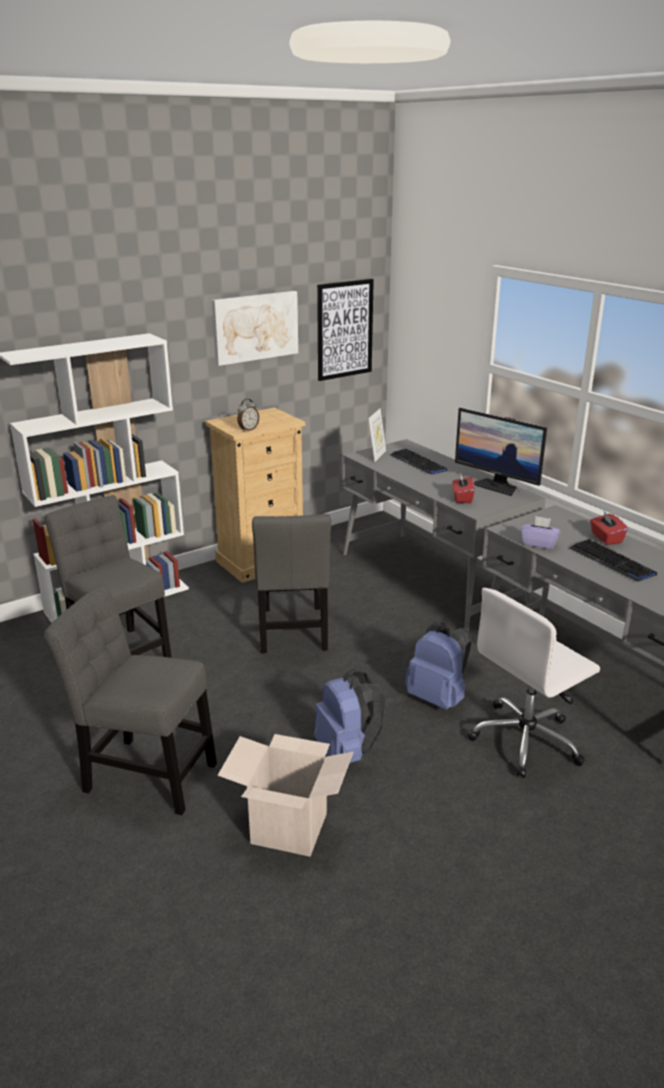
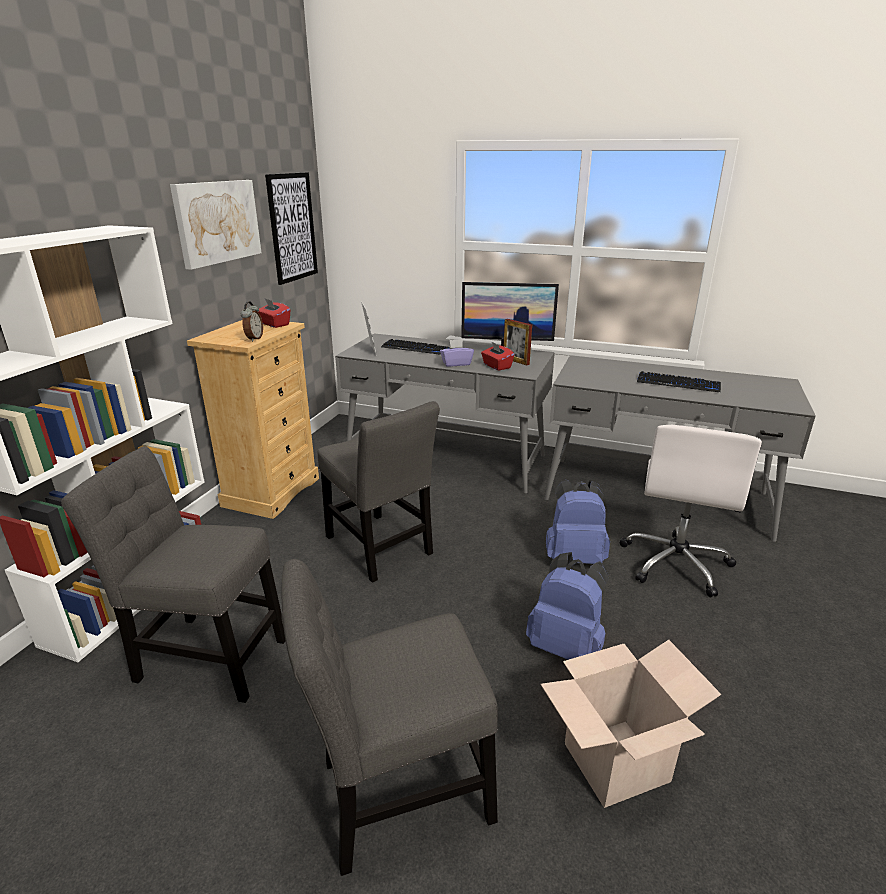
camera: 35 degrees left, 0 degrees up
(489, 497) = (516, 361): none -> picture frame
(539, 544) = (611, 385): purple tissue box -> purple tissue box (456, 363)
(606, 538) = (644, 369): red tissue box -> red tissue box (274, 324)

